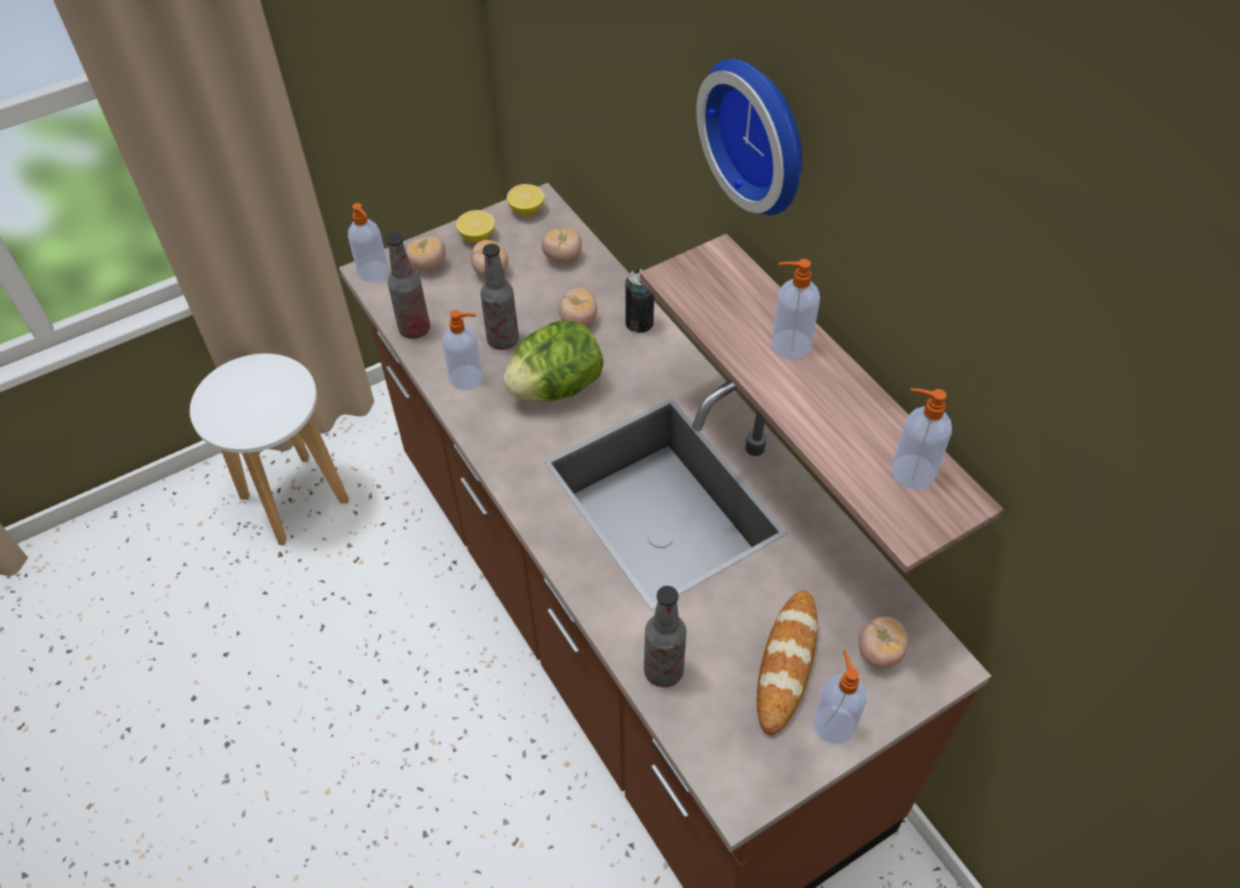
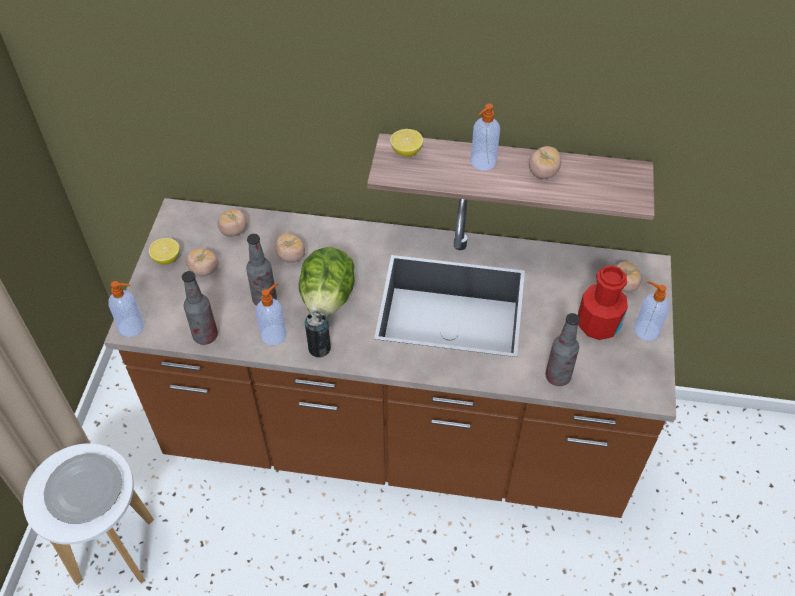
camera: 50 degrees left, 0 degrees up
(256, 403) = (84, 490): none -> plate
(427, 266) = (160, 297): tomato -> tomato (543, 173)
(526, 210) = (174, 222): lemon -> lemon (406, 151)
(639, 323) = (323, 232): can -> can (319, 348)
(761, 133) = (404, 54): wall clock -> none
(786, 663) = (598, 324): bread -> red bottle
(911, 472) = (604, 175): soap dispenser -> none

